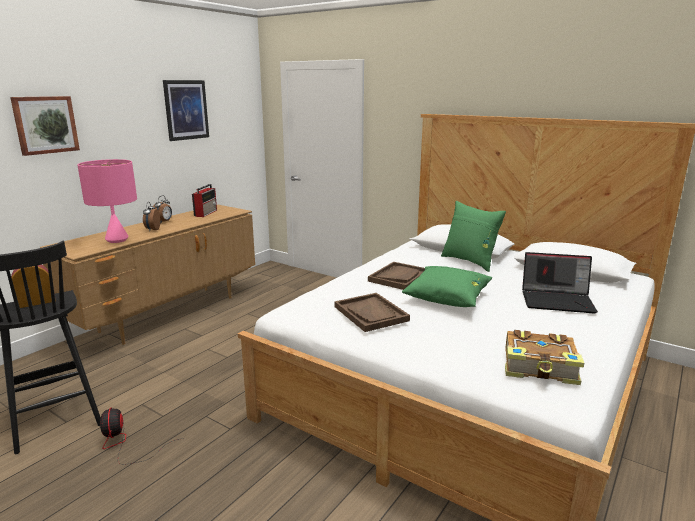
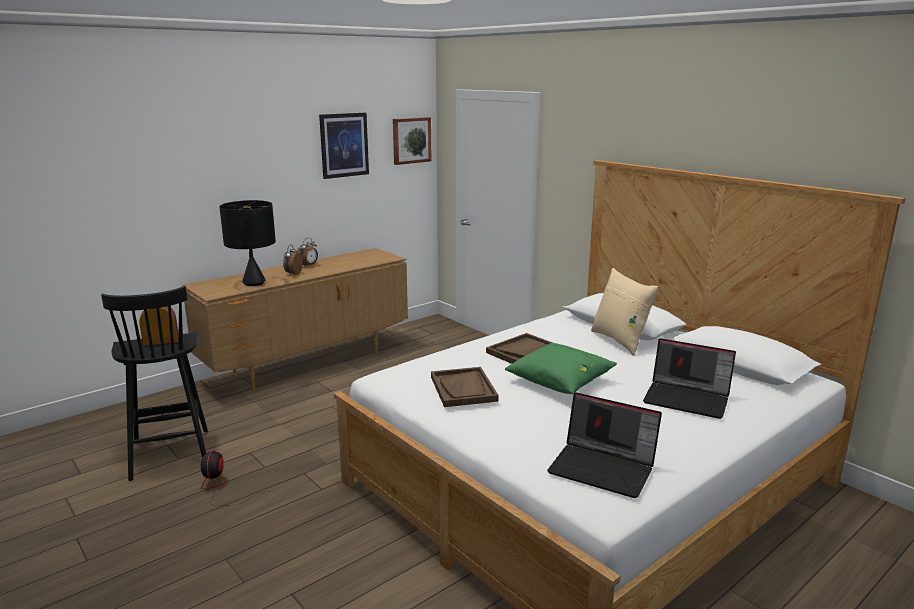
camera: 15 degrees right, 0 degrees up
(45, 125) = (195, 164): picture -> picture (411, 140)
(117, 240) = (254, 283): pink table lamp -> black table lamp
(206, 213) = (357, 258): radio -> none
(469, 262) = (619, 341): green pillow -> beige pillow
(540, 368) = (604, 468): book -> laptop

